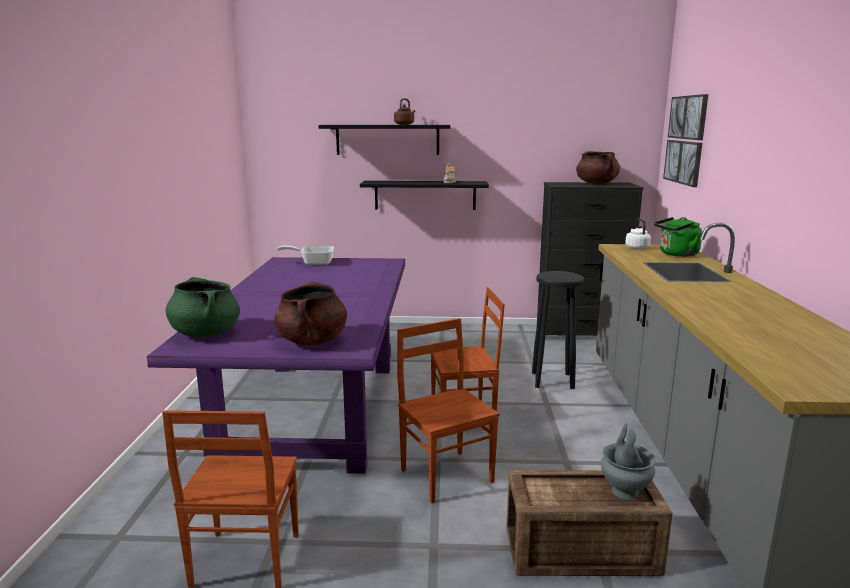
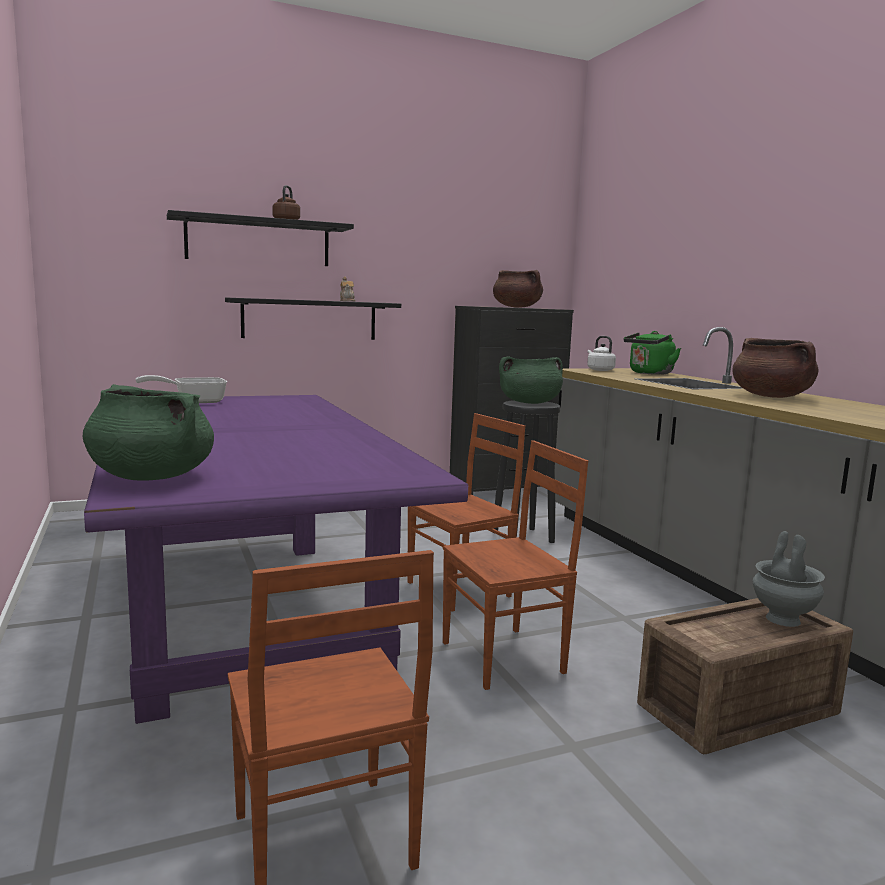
camera: 25 degrees left, 5 degrees down
(312, 341) = (346, 472): brown cooking pot -> brown cooking pot (772, 397)
(447, 475) = (505, 658): brown chair -> brown chair turned 120 degrees clockwise
(559, 275) = (529, 403): none -> green cooking pot
(685, 140) = (618, 255): picture -> none

